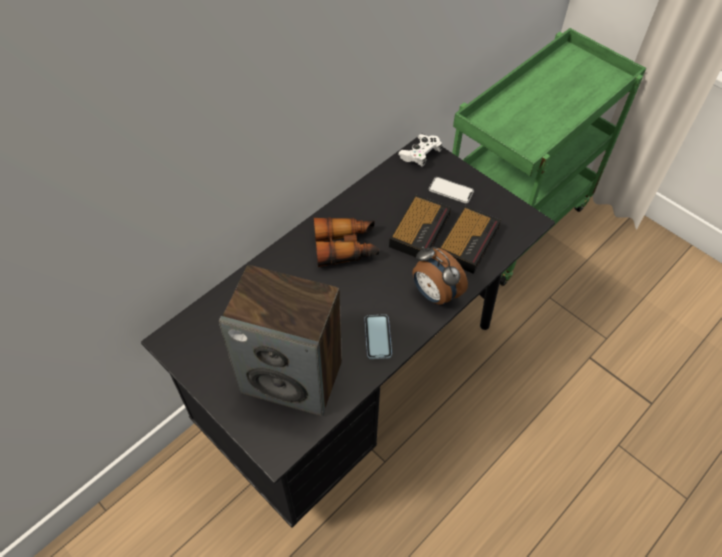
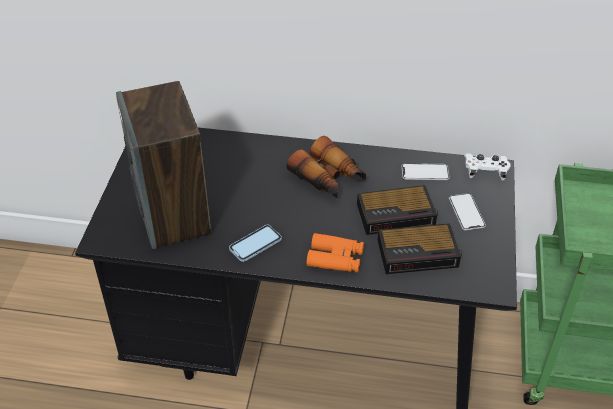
camera: 55 degrees right, 10 degrees down
(391, 187) = (425, 173): none -> phone
(434, 294) = (335, 258): alarm clock -> orange binoculars

